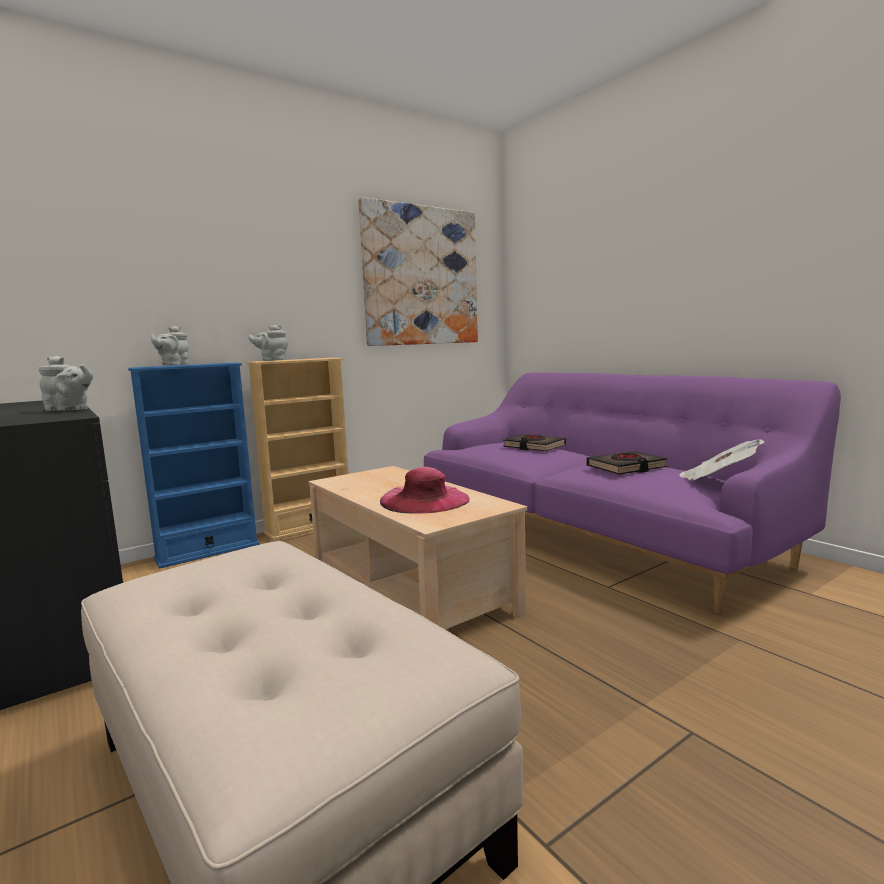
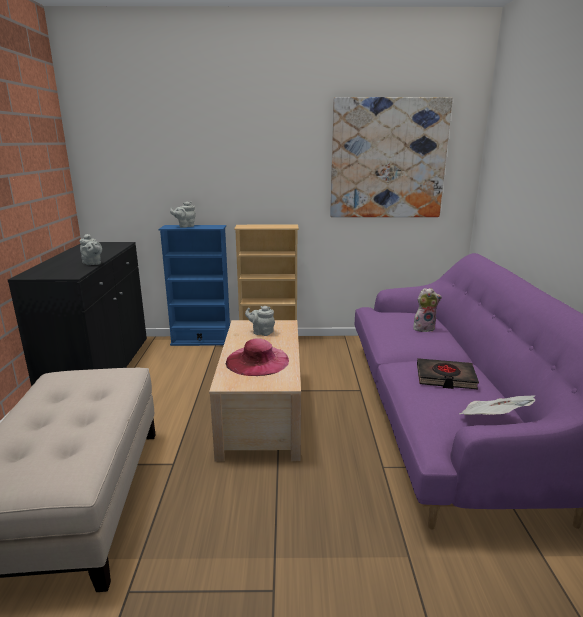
camera: 35 degrees right, 10 degrees up
(272, 360) = (249, 226): grey teapot -> grey teapot (261, 332)
(534, 447) = (424, 328): black book -> plush toy

